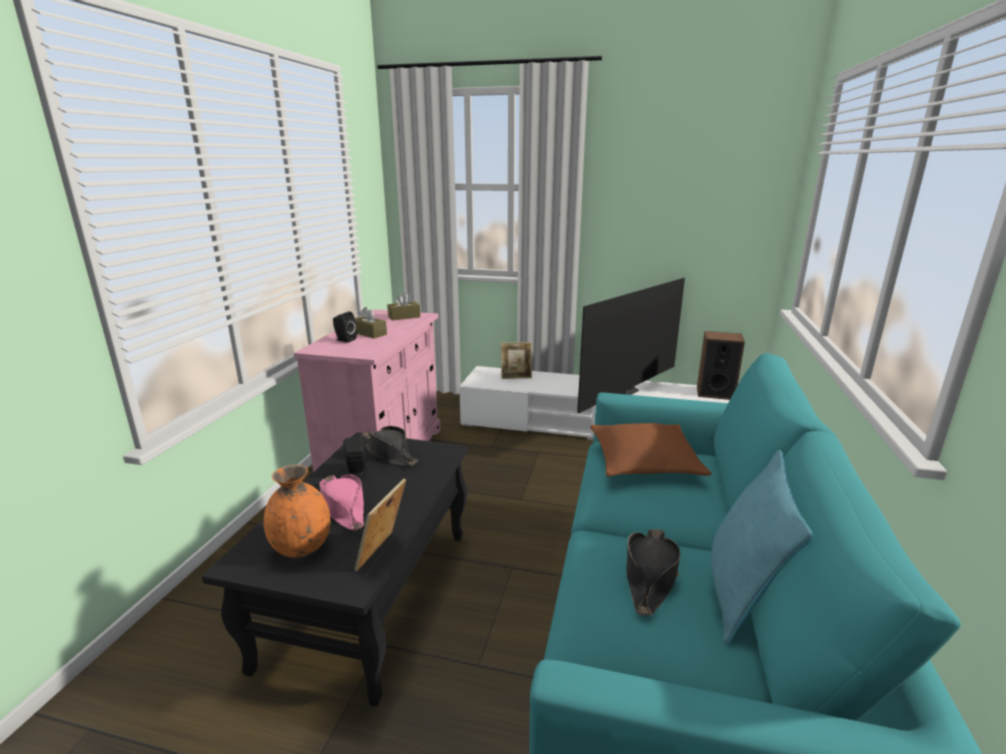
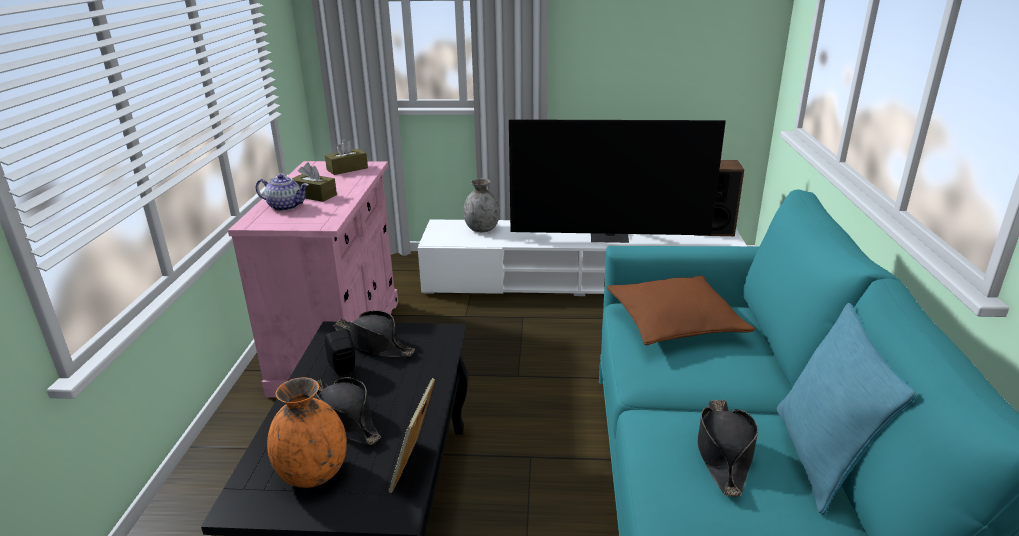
camera: 10 degrees left, 5 degrees up
(343, 507) = (344, 418): pink hat -> black hat
(344, 340) = (286, 206): black speaker -> teapot
(516, 376) = (482, 229): picture frame -> grey vase
(622, 391) = (609, 237): television -> television turned 60 degrees clockwise

